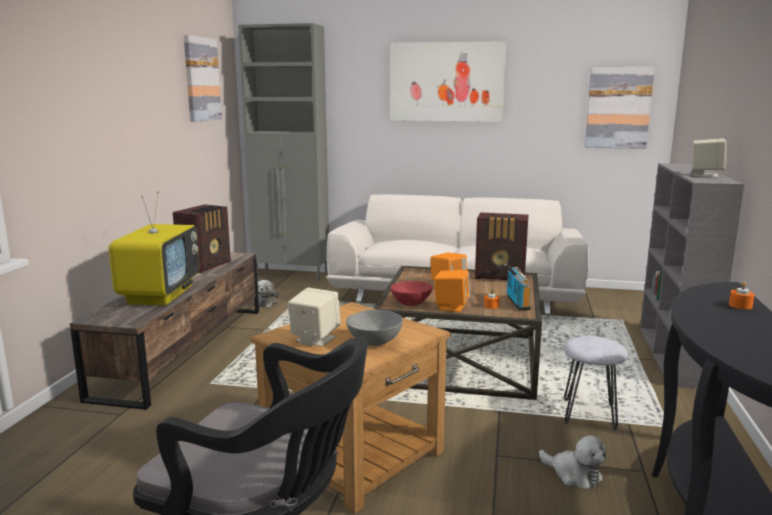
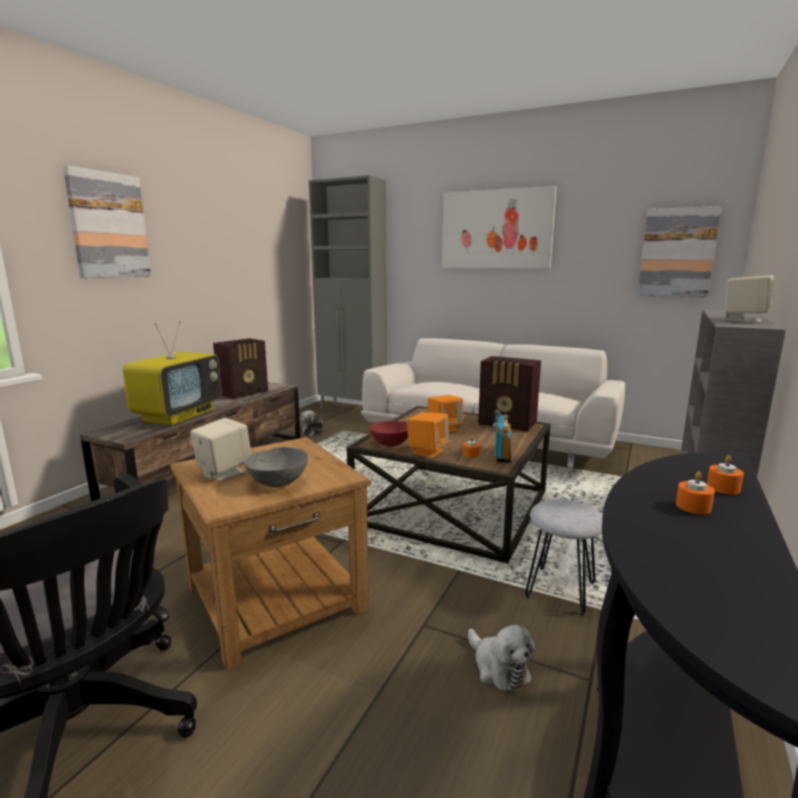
camera: 15 degrees right, 0 degrees up
(201, 79) = (269, 228): picture -> picture (108, 225)
(731, 319) = (693, 506): none -> orange candle

